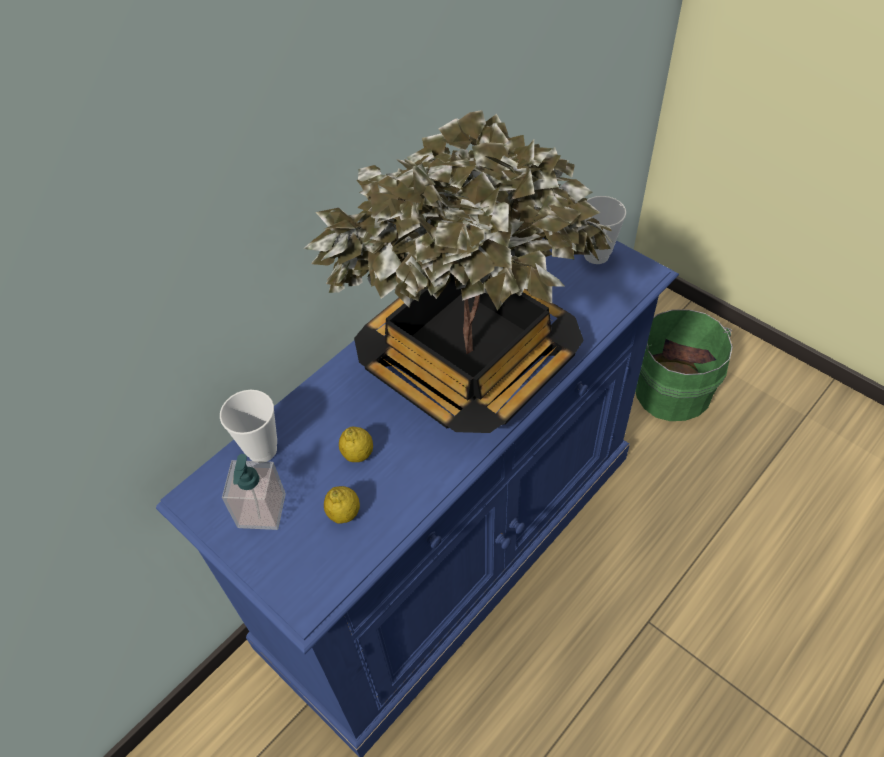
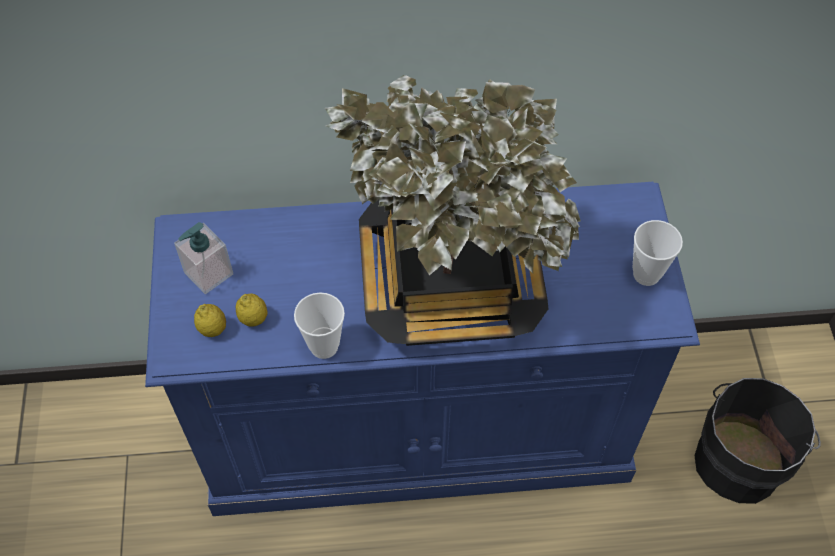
camera: 40 degrees right, 5 degrees up
(262, 450) = (249, 232): cup -> cup (324, 346)
(358, 454) = (303, 286): lemon -> lemon (213, 329)
(671, 388) = (740, 458): green bucket -> black bucket

